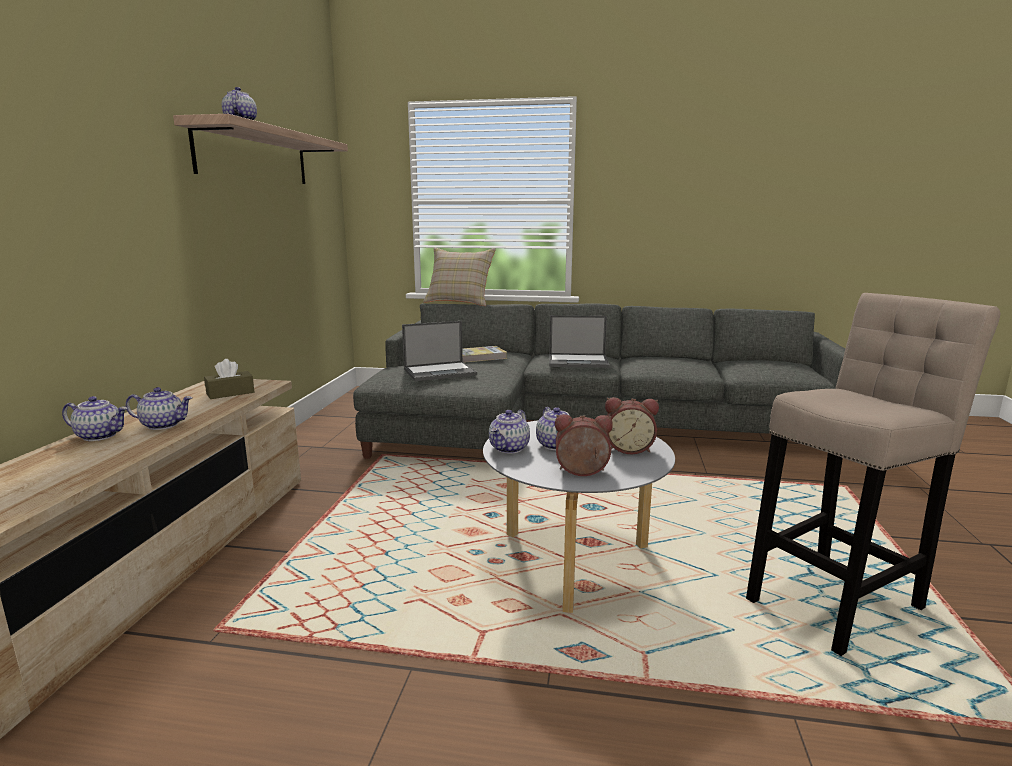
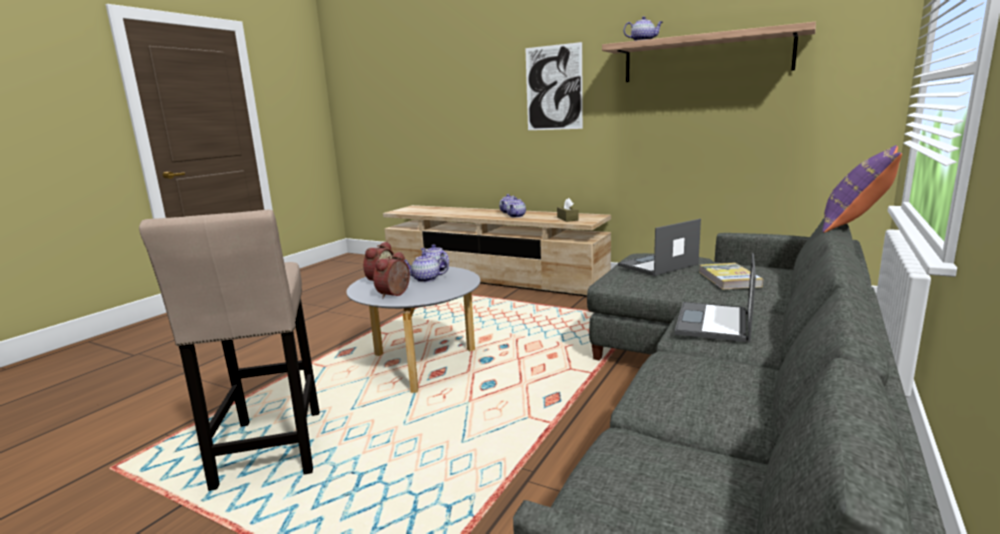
camera: 110 degrees right, 0 degrees up
(96, 166) = (553, 88): none -> picture
(440, 372) = (657, 265): laptop -> laptop turned 60 degrees clockwise
(459, 302) = (855, 225): beige pillow -> purple pillow

